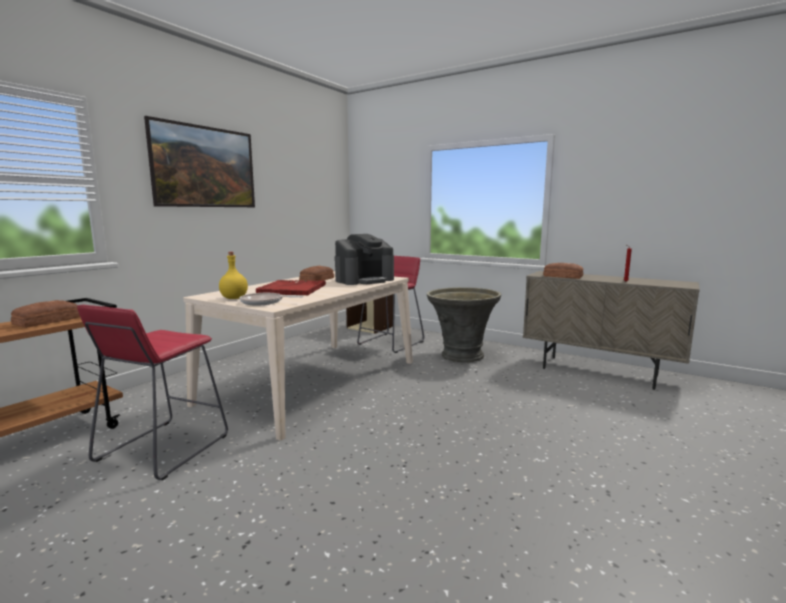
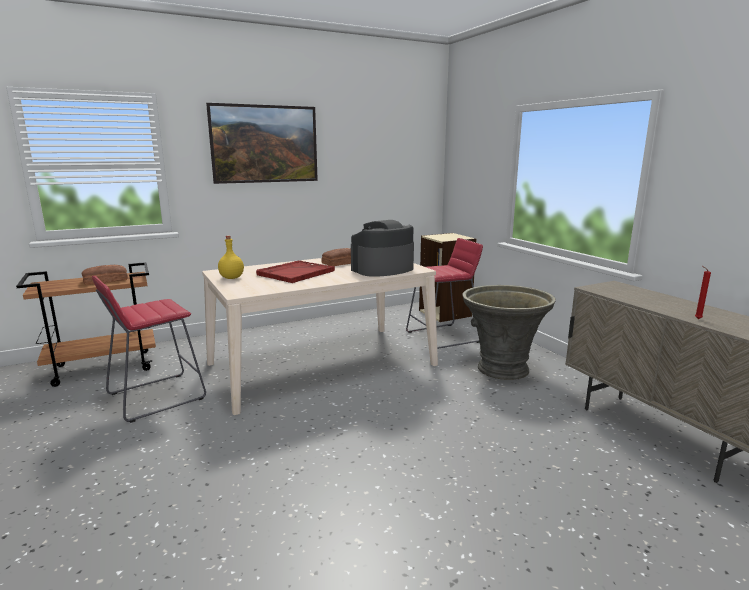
camera: 30 degrees right, 5 degrees up
(264, 302) = (242, 286): frying pan -> none
(364, 280) = (382, 269): coffee machine -> coffee machine turned 150 degrees clockwise
(562, 276) = (622, 295): bread -> none

